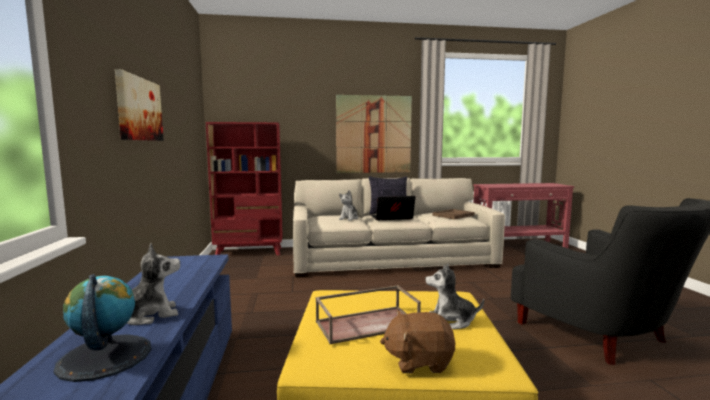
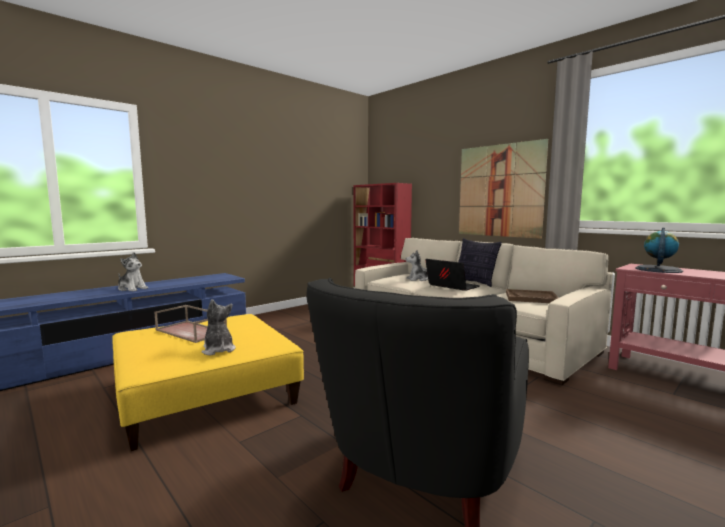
camera: 55 degrees right, 0 degrees up
(104, 357) = (84, 294): globe -> globe (658, 269)
(139, 109) = (240, 180): picture -> none
(418, 361) = (141, 350): brown plush toy -> none

